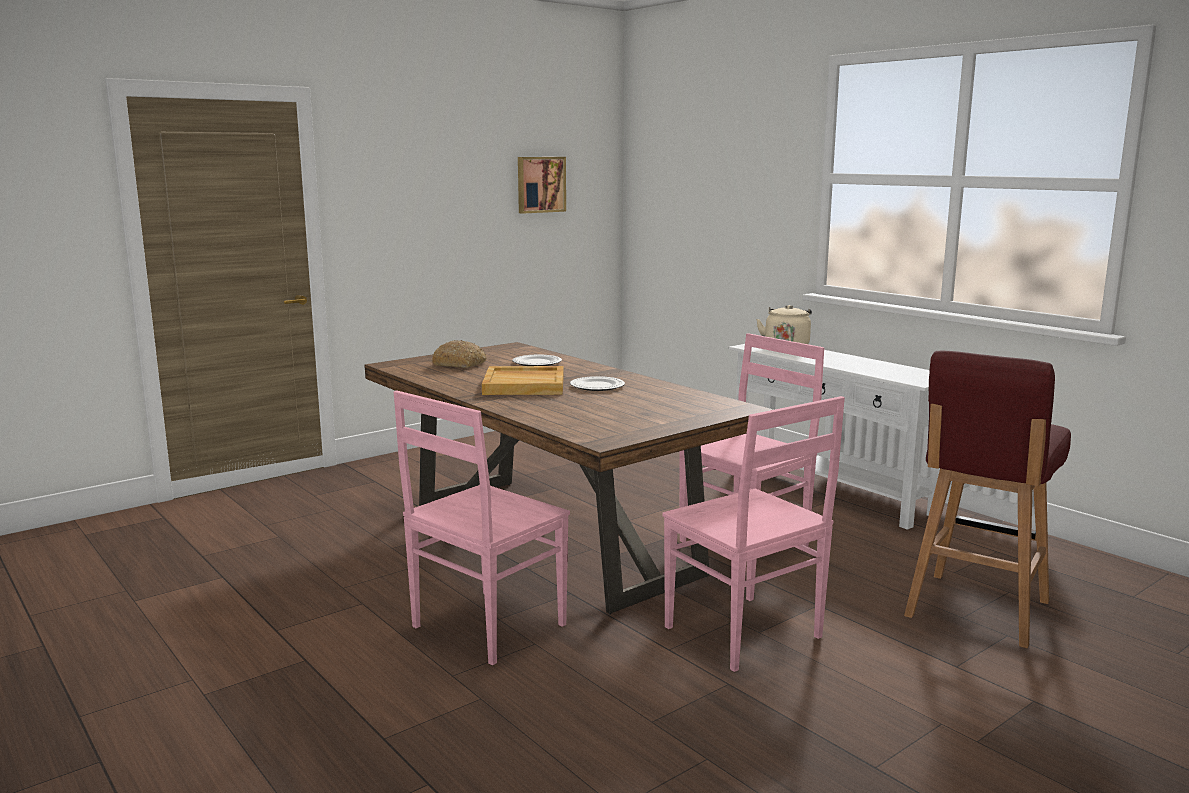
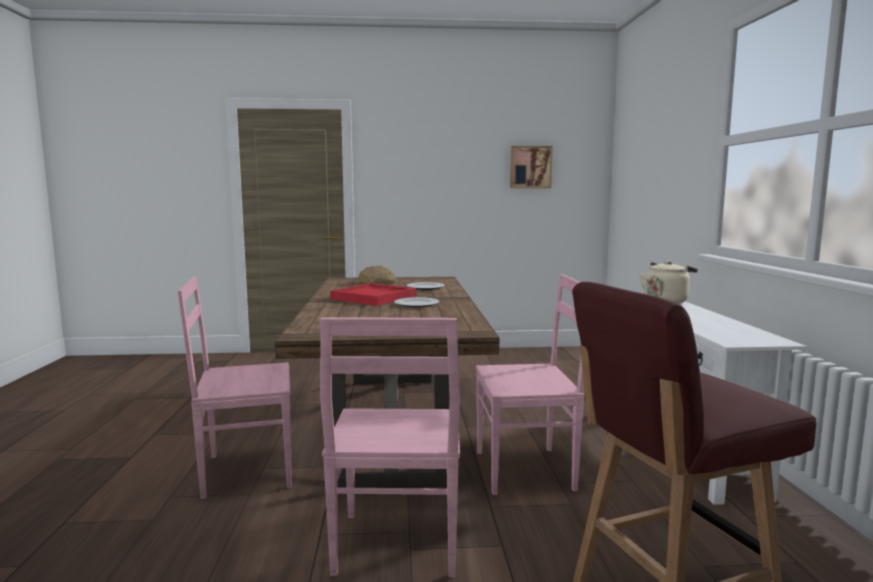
camera: 35 degrees right, 5 degrees down
(525, 385) = (374, 297): beige tray -> red tray

